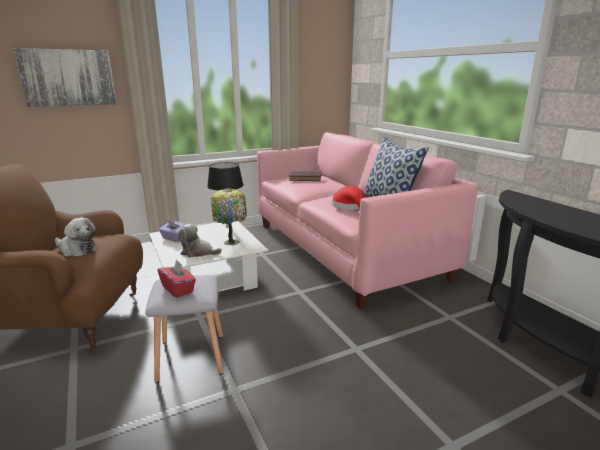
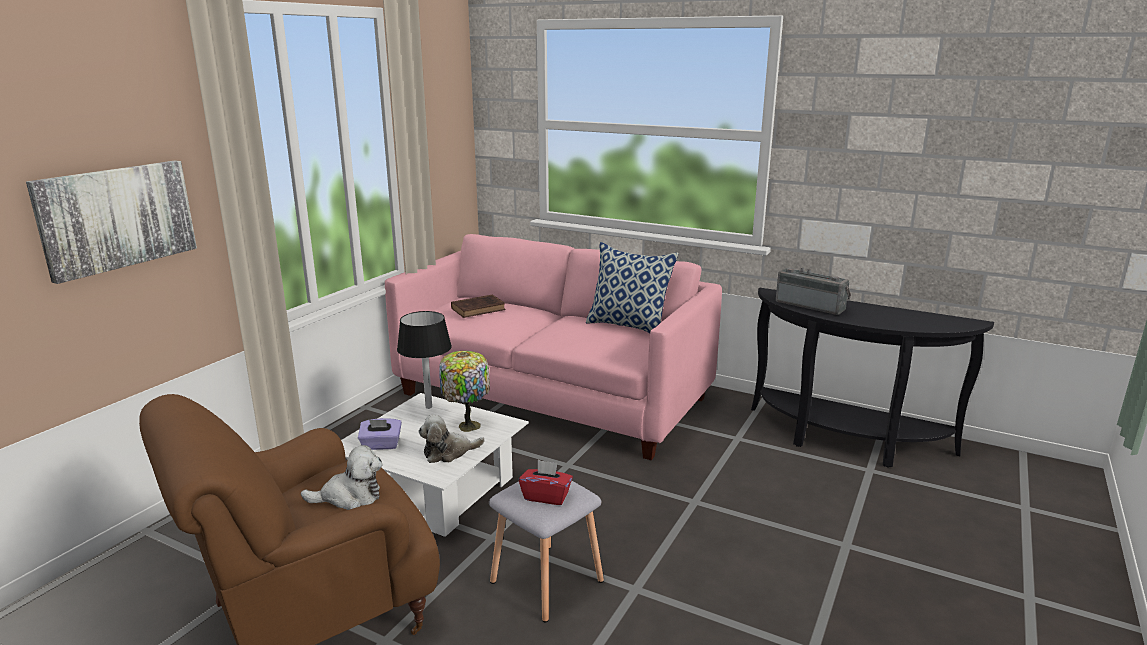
camera: 35 degrees left, 0 degrees up
(350, 206) = (597, 339): red hat -> none
(539, 208) = (811, 305): none -> radio

